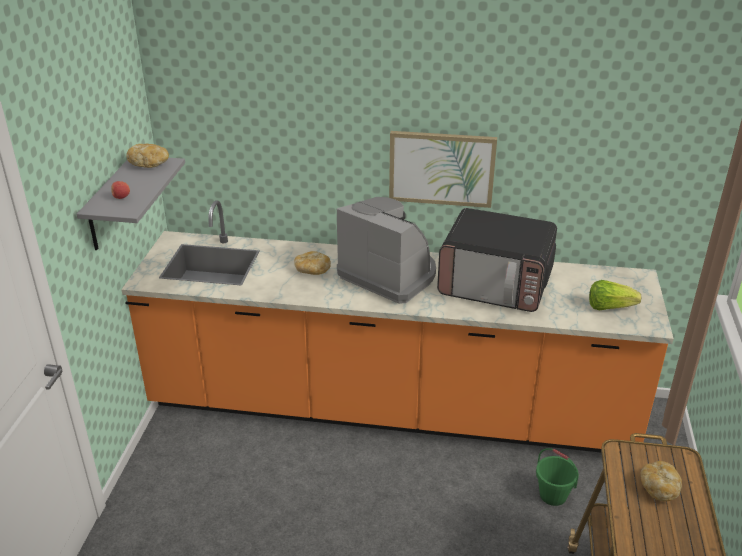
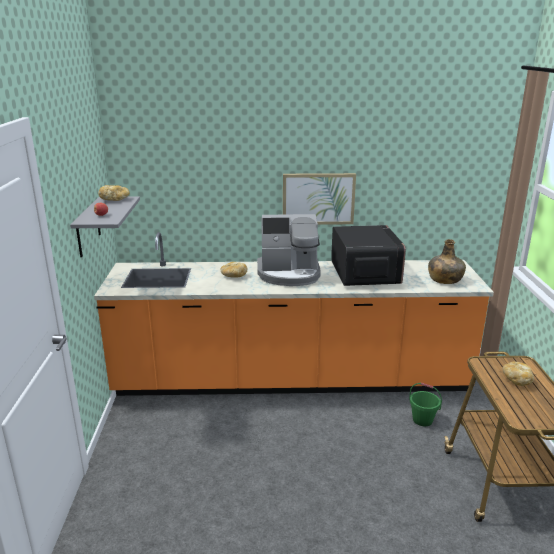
camera: 10 degrees left, 10 degrees down
(389, 274) = (289, 274): coffee machine -> coffee machine turned 150 degrees clockwise
(496, 284) = (364, 274): microwave -> microwave turned 105 degrees counterclockwise
(609, 307) = (444, 279): lettuce -> green bottle

